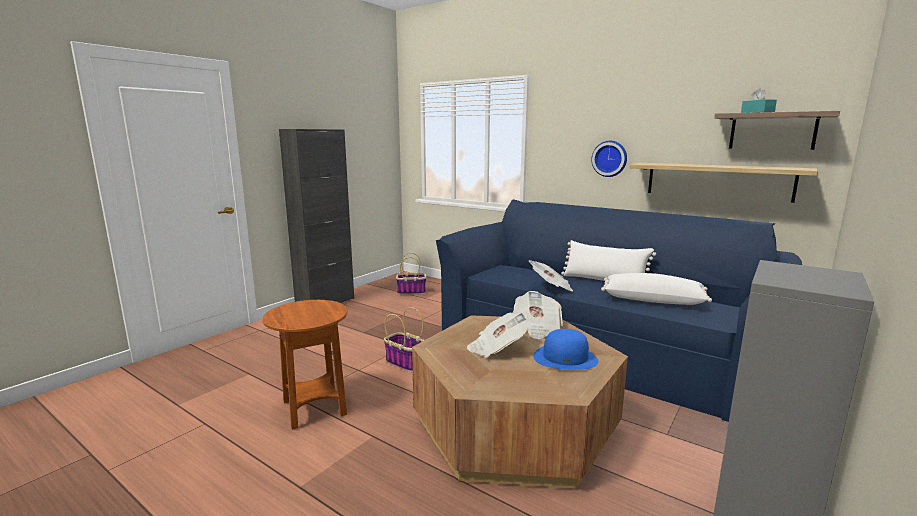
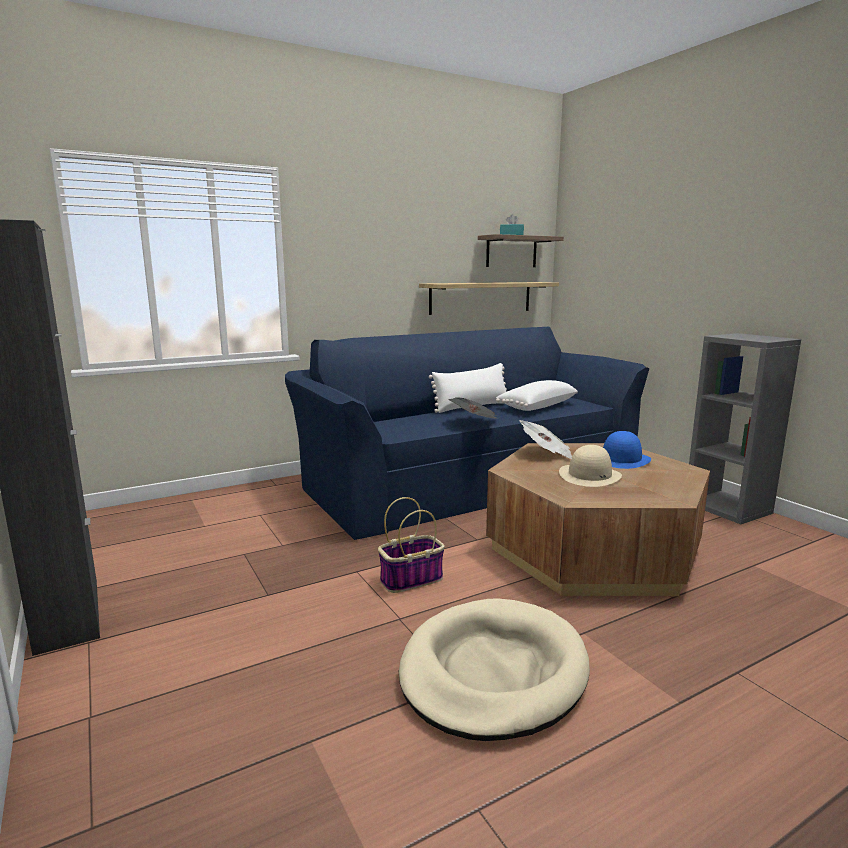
camera: 65 degrees left, 0 degrees up
(314, 408) = (493, 672): brown side table -> beige dog bed
(412, 292) = (160, 530): basket -> none
(497, 349) = (589, 475): newspaper -> beige hat
(610, 158) = (389, 280): wall clock -> none

